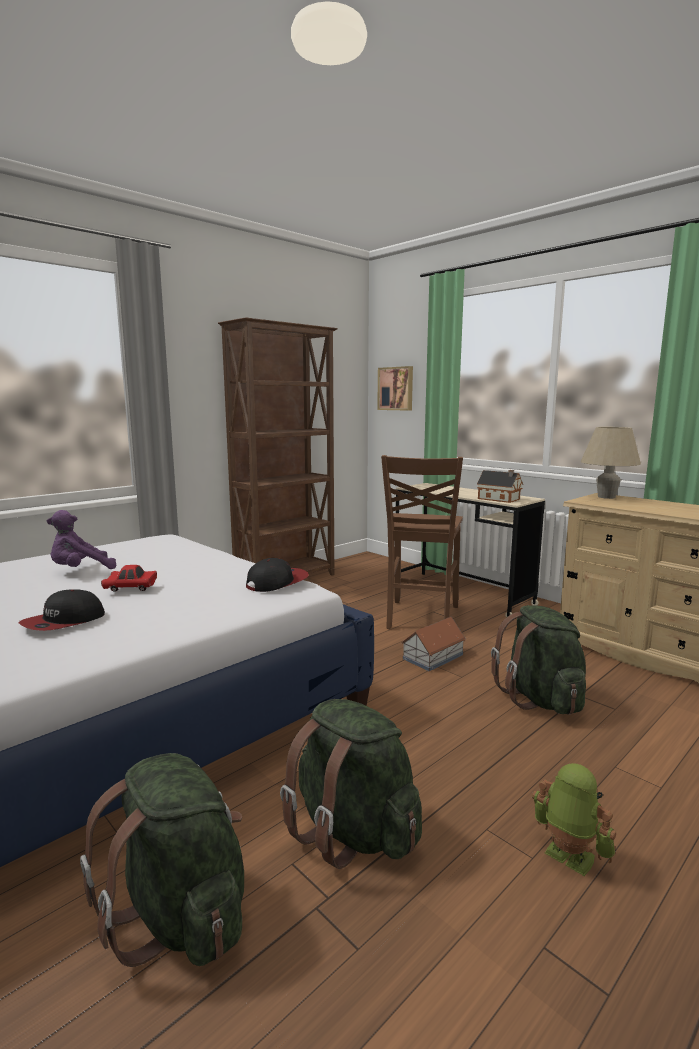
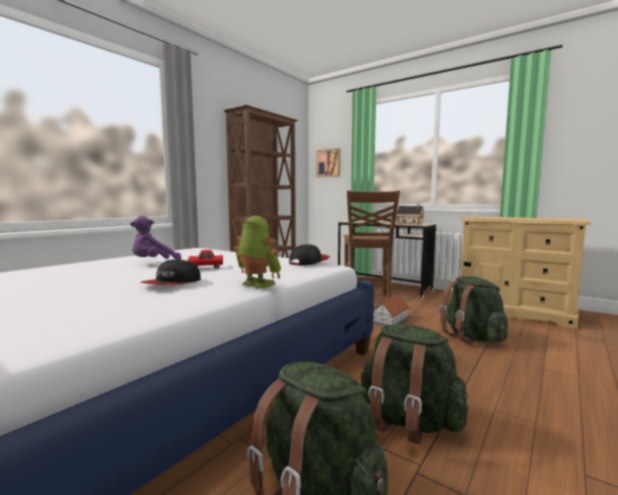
camera: 10 degrees left, 5 degrees down
(567, 857) = (556, 420): toy robot -> toy robot (256, 285)
(606, 497) = (480, 216): beige table lamp -> none

